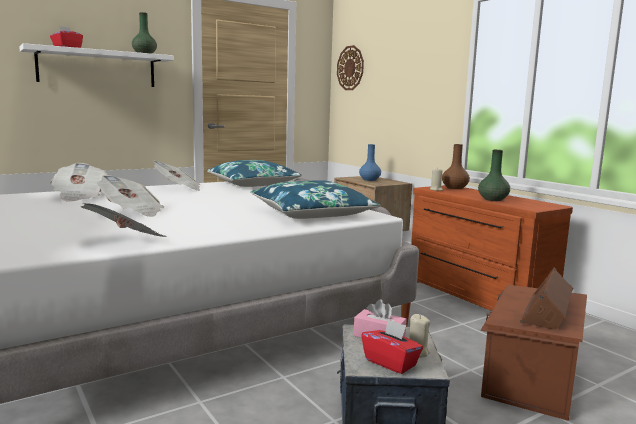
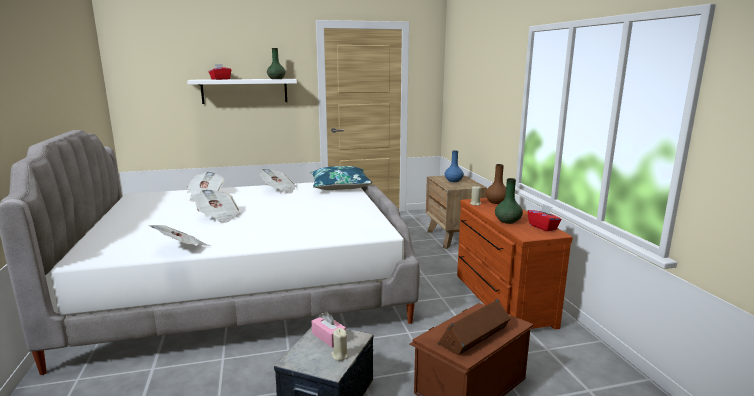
camera: 20 degrees right, 5 degrees up
(312, 214) = (338, 227): blue pillow -> none
(350, 68) = (454, 78): wall clock -> none
(391, 363) = (313, 361): red tissue box -> red tissue box (543, 227)

